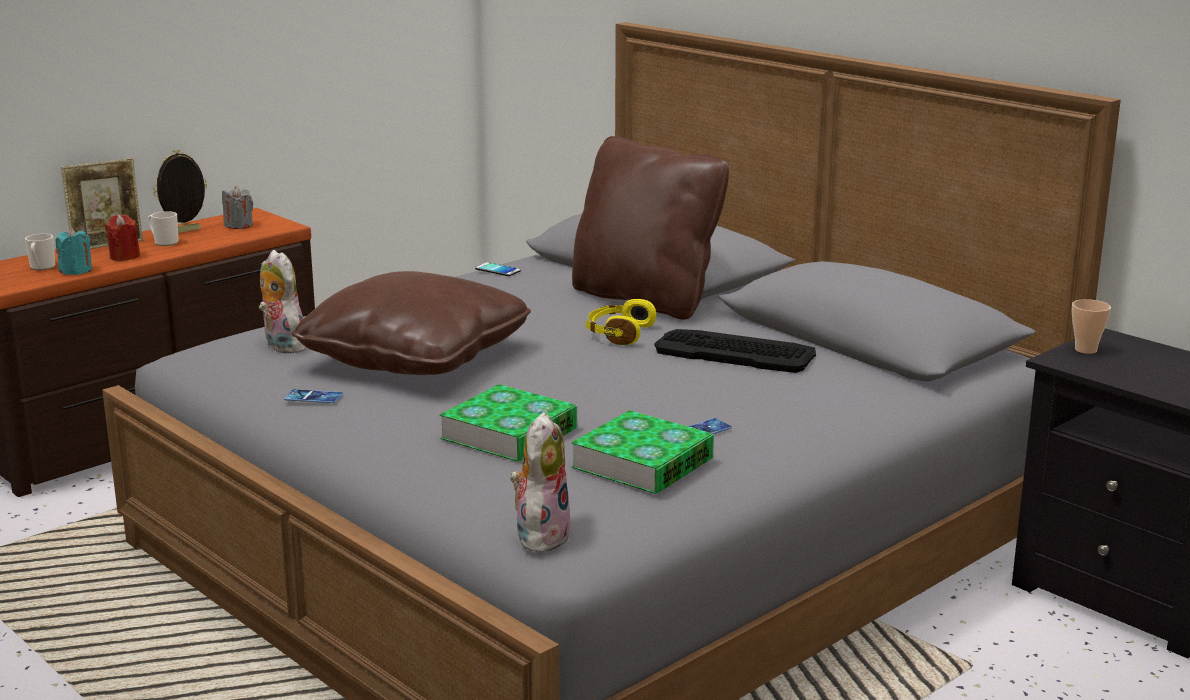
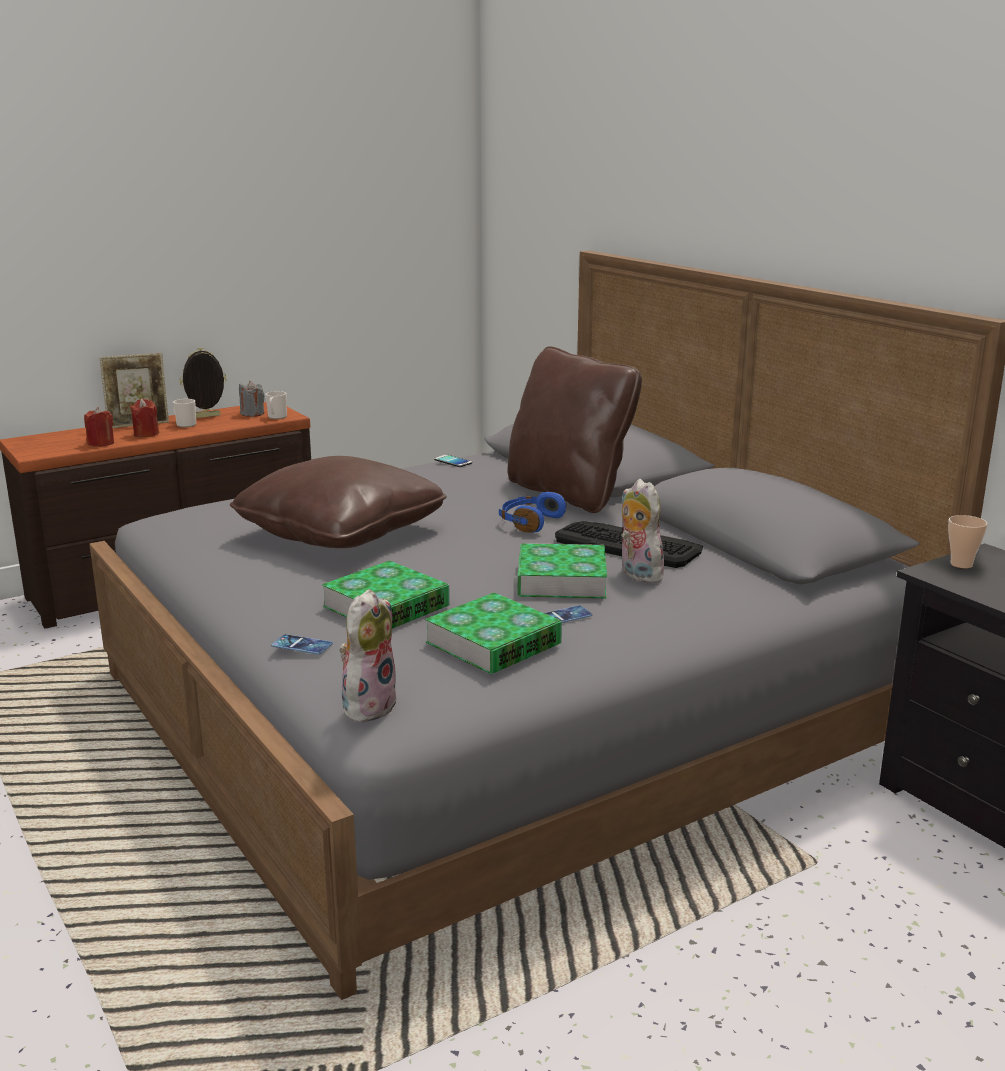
camera: 10 degrees right, 0 degrees up
(41, 267) = (76, 439): mug -> mug (276, 417)
(76, 271) = (101, 443): turquoise candle -> red candle
(282, 346) = (236, 515): plush toy -> plush toy (637, 574)
(313, 397) = (236, 561): phone -> phone (302, 645)
(618, 334) = (529, 522): yellow headphones -> blue headphones
(682, 393) = (561, 580): none -> book

